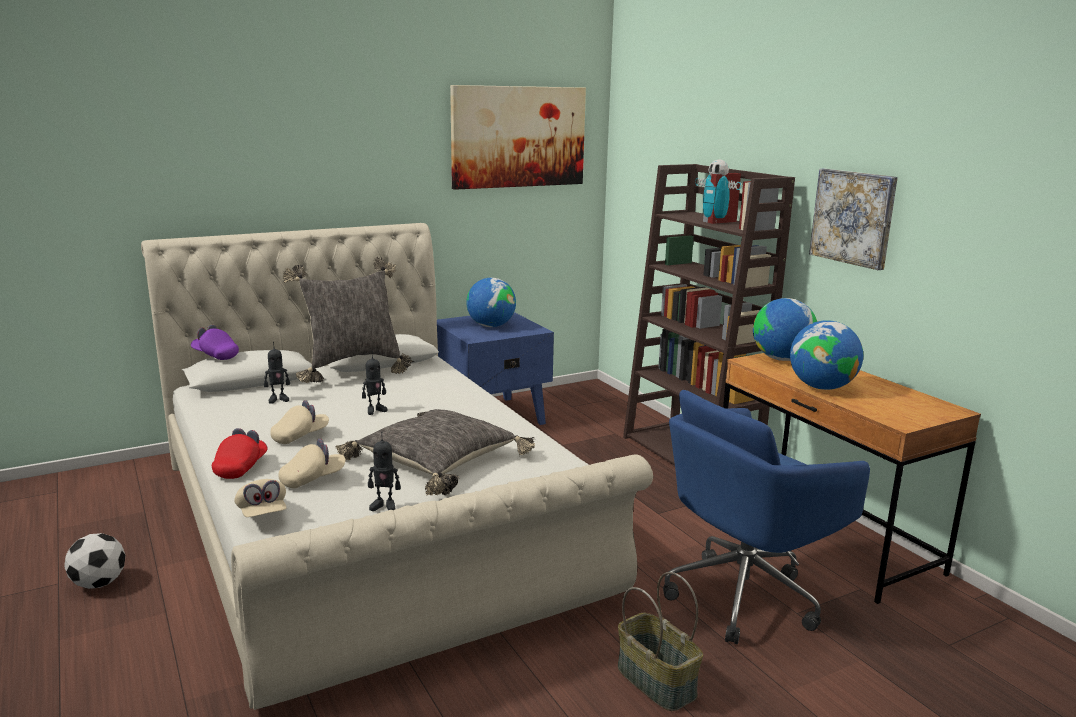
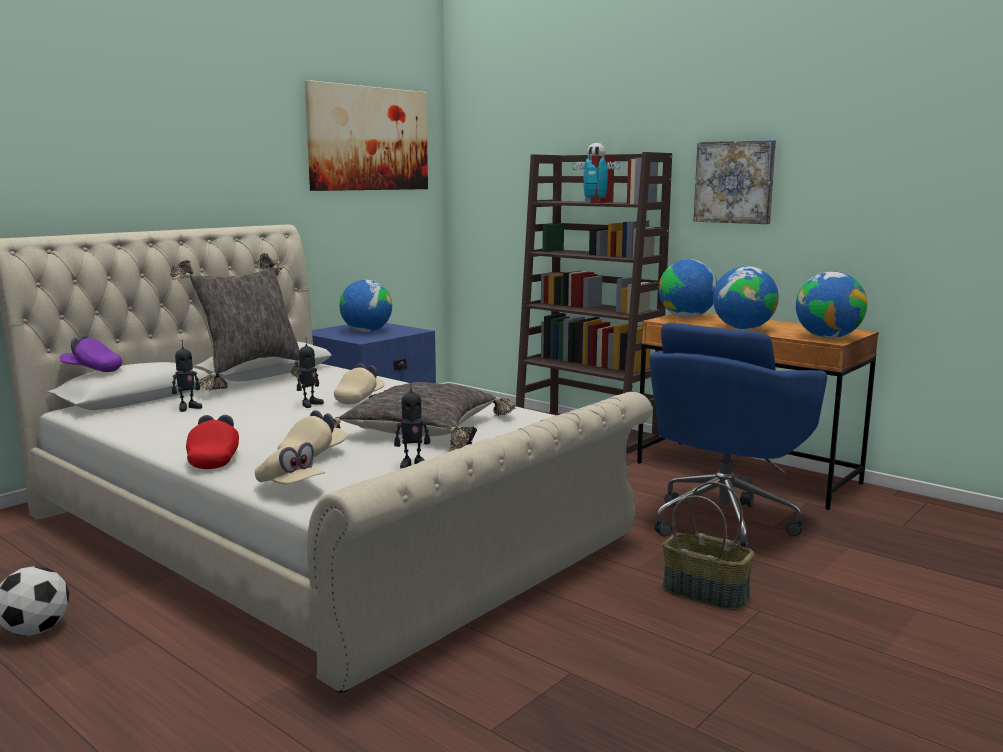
camera: 20 degrees left, 5 degrees down
(300, 436) = (253, 430): beige cap -> beige cap (360, 399)
(903, 416) = (827, 337): none -> globe

